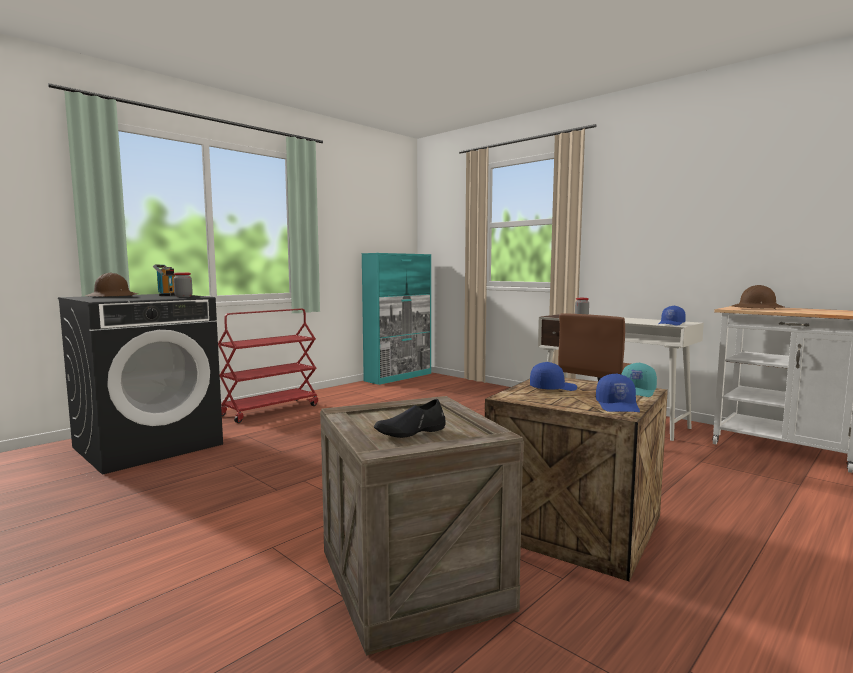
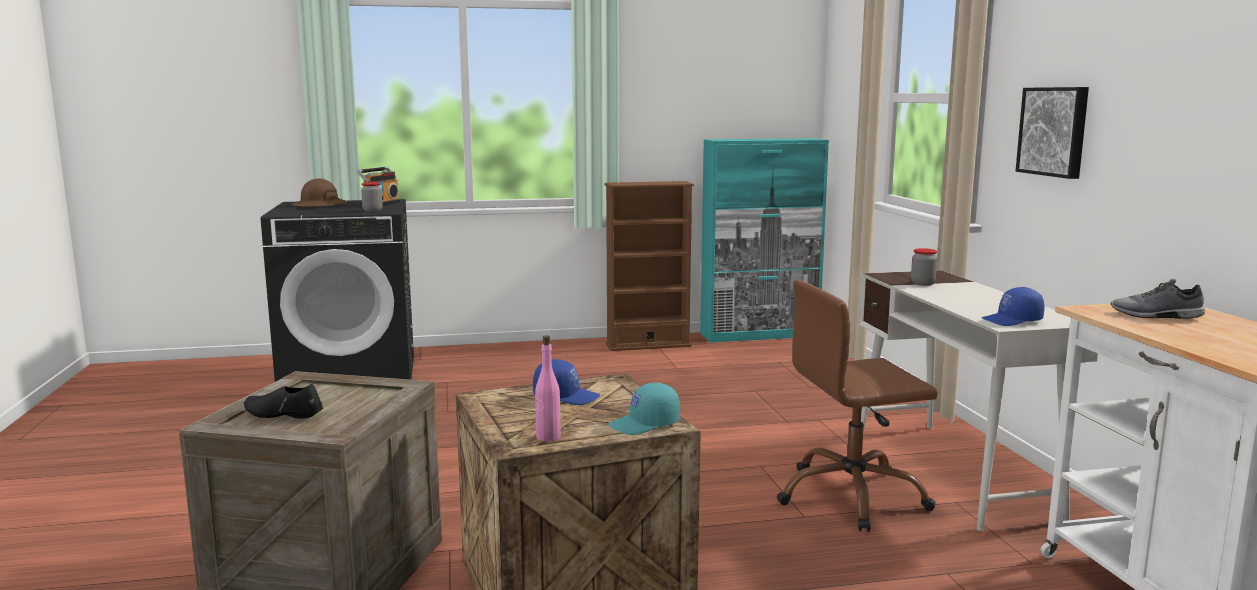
camera: 35 degrees right, 5 degrees up
(270, 410) = (521, 356): red cart -> none
(344, 391) = (648, 345): none -> brown bookcase
(618, 406) = (548, 437): blue cap -> pink bottle
(631, 232) = (1054, 131): none -> picture
(757, 308) = (1156, 316): brown hard hat -> grey shoe

